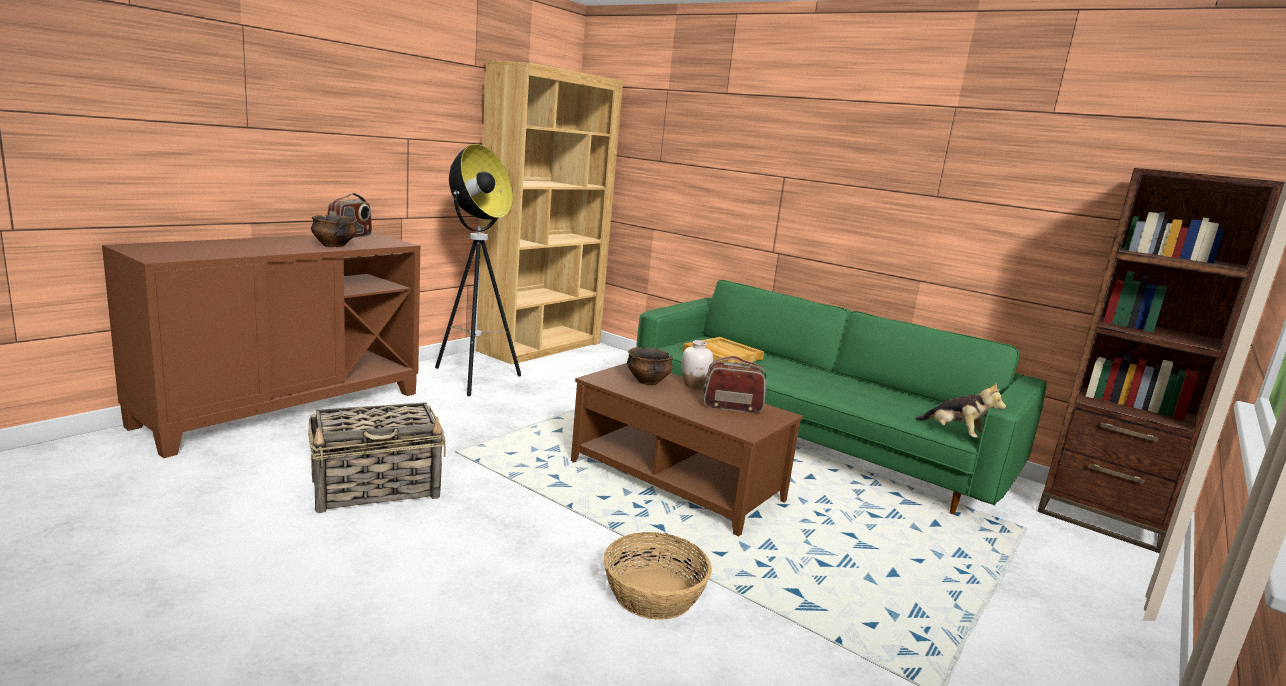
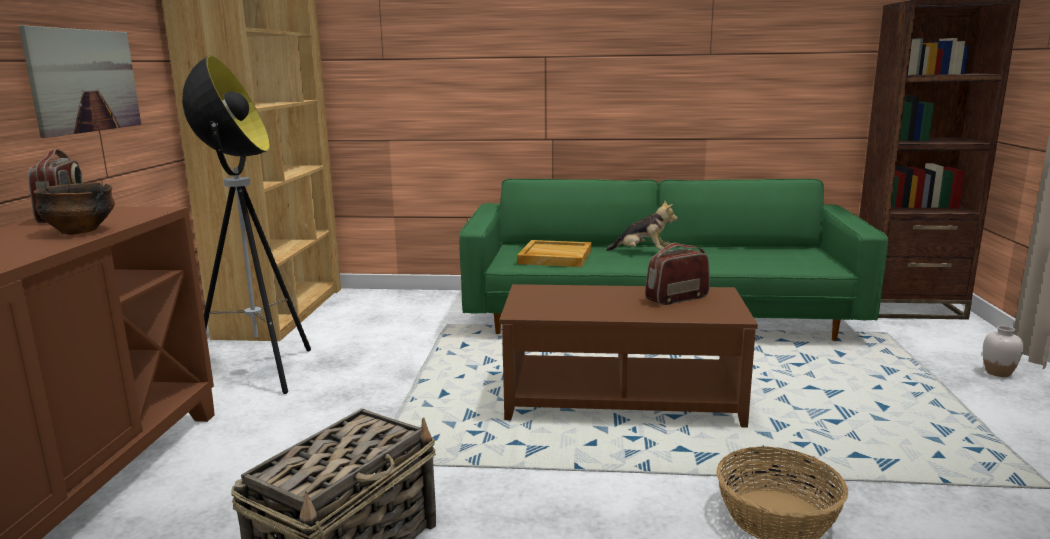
camera: 30 degrees left, 0 degrees up
(401, 151) = (84, 80): none -> picture
(648, 381) = (567, 299): bowl -> none
(694, 384) = (608, 289): white vase -> white vase (998, 373)
(955, 434) = (827, 267): plush toy -> plush toy (642, 252)

